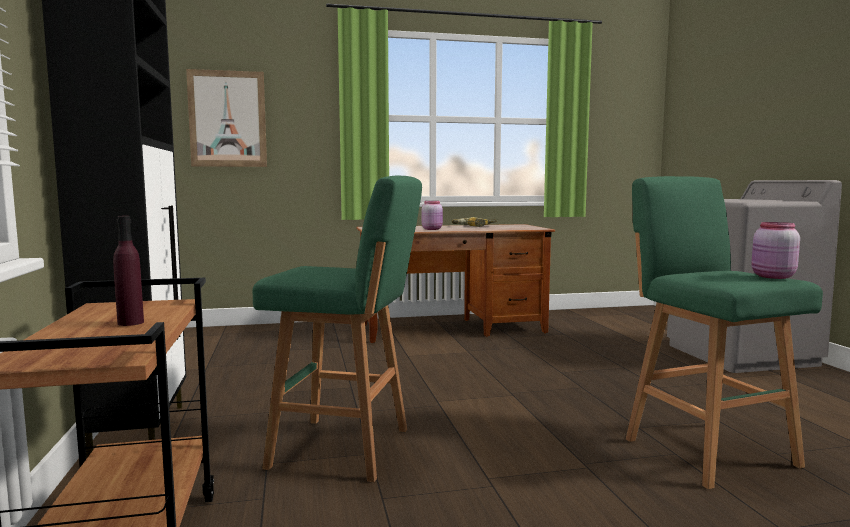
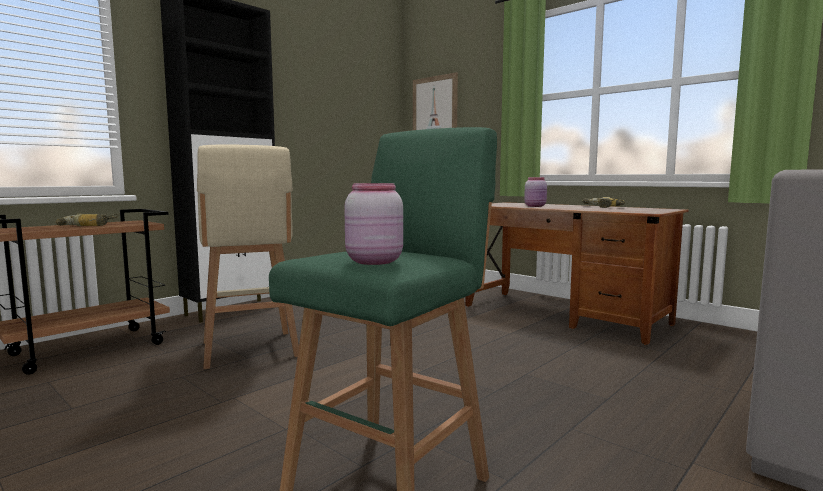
camera: 55 degrees right, 0 degrees up
(130, 323) = (87, 226): purple bottle -> power drill
(345, 448) = (250, 350): green stool -> beige stool

